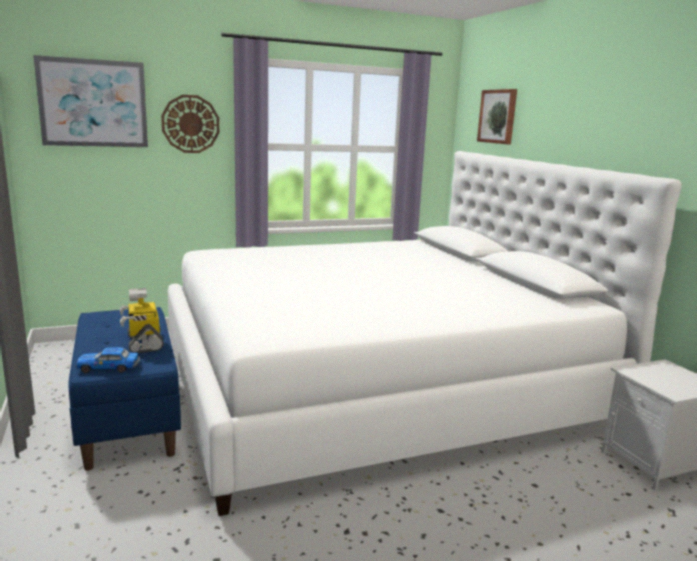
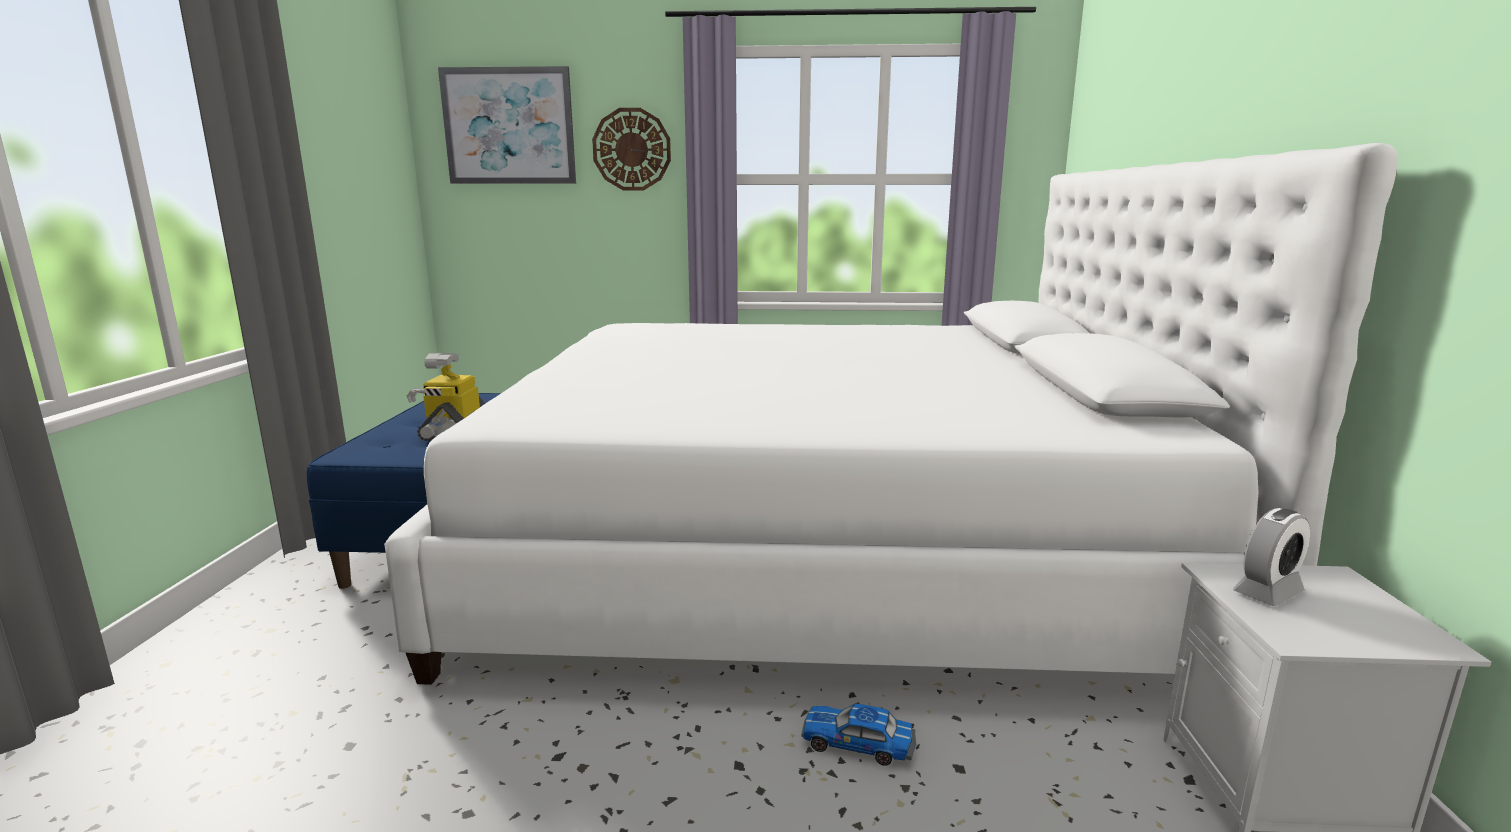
camera: 25 degrees right, 0 degrees up
(109, 368) = (372, 453): toy car -> toy car (858, 744)
(498, 116) = (1119, 102): picture -> none
(650, 375) = (1268, 592): none -> alarm clock

